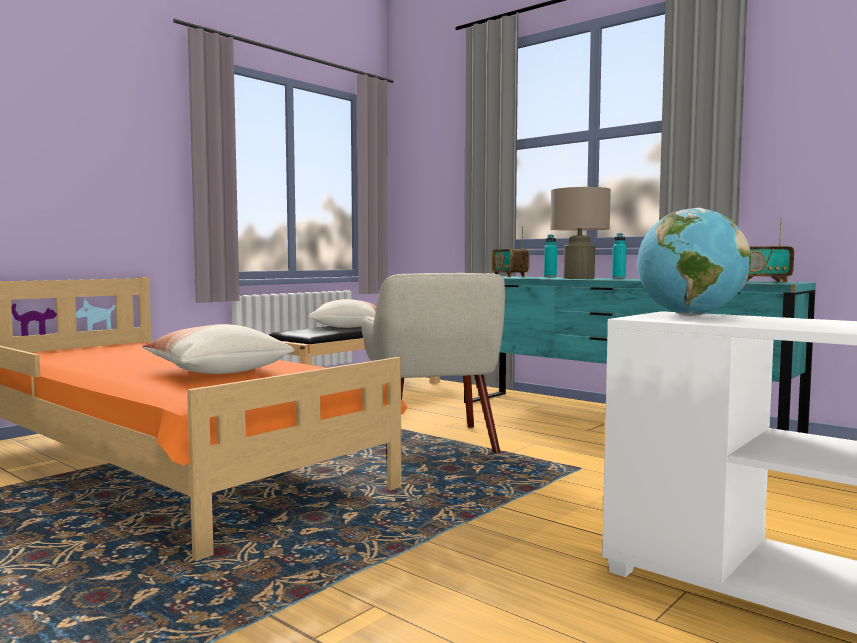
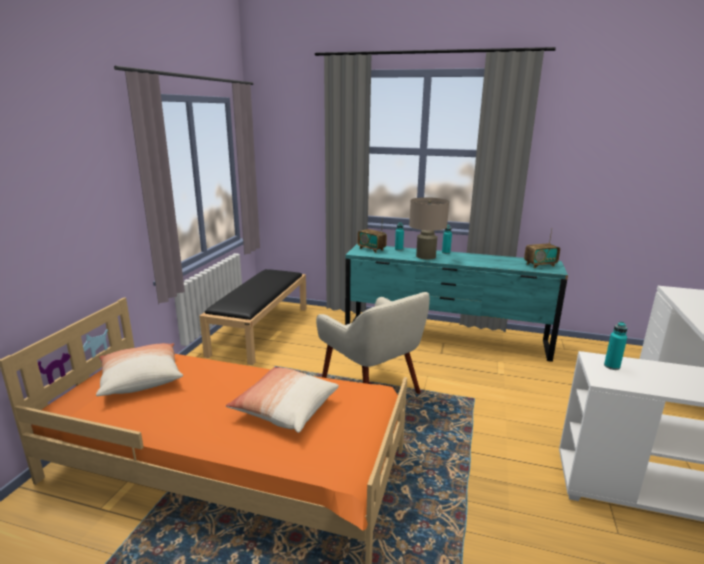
camera: 25 degrees left, 15 degrees up
(346, 326) = (252, 288): pillow -> pillow (141, 379)
(689, 315) = (611, 366): globe -> turquoise bottle

